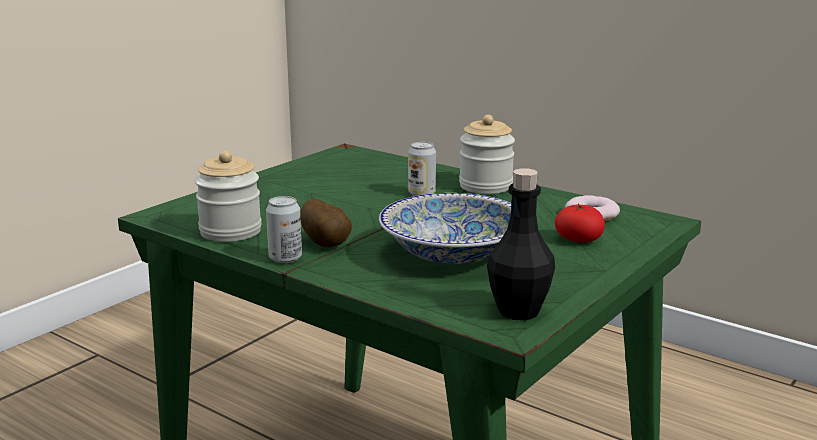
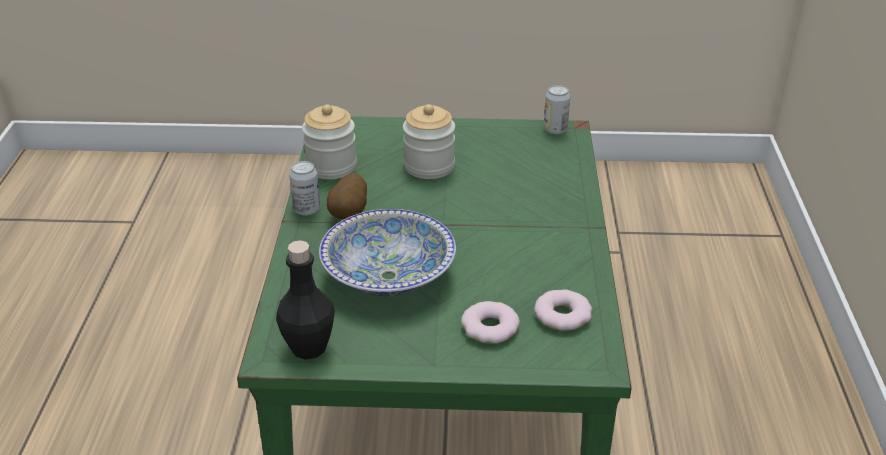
camera: 55 degrees right, 15 degrees up
(421, 193) = (506, 209): can -> can (555, 129)
(485, 186) = (567, 232): jar -> jar (429, 166)
(578, 239) = (490, 328): tomato -> donut

